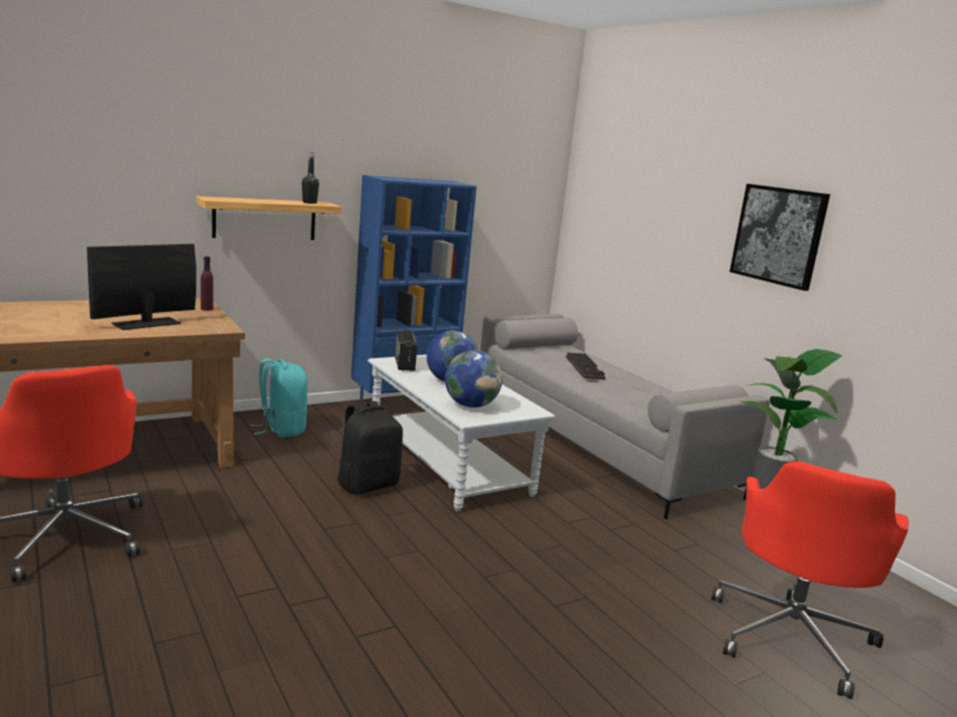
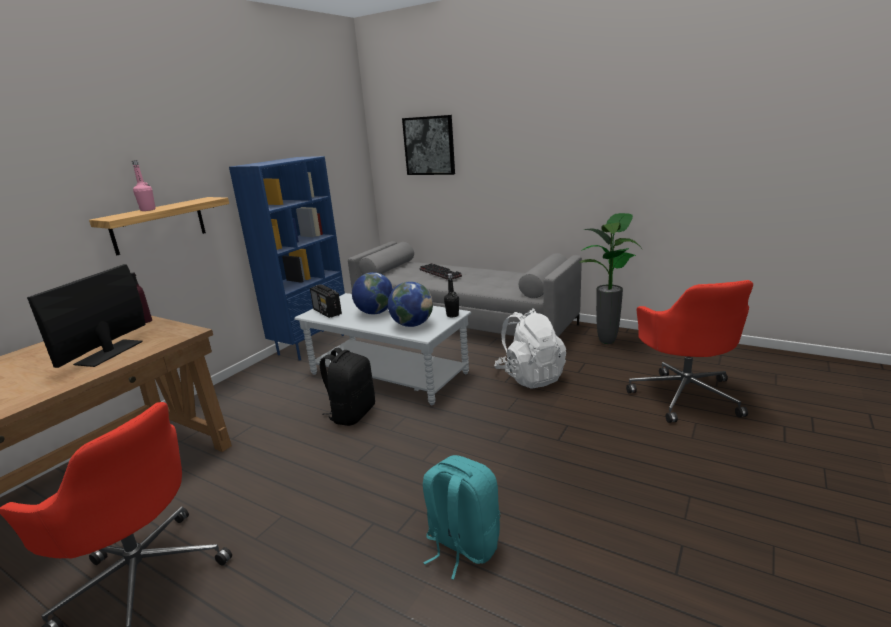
camera: 25 degrees left, 5 degrees up
(253, 200) = (148, 210): none -> pink bottle
(281, 429) = (239, 400): turquoise backpack -> turquoise backpack (461, 545)
(309, 203) = (197, 201): black bottle -> black bottle (452, 315)
(605, 530) = (530, 377): none -> white backpack
(778, 235) = (560, 145): picture -> picture (429, 146)

